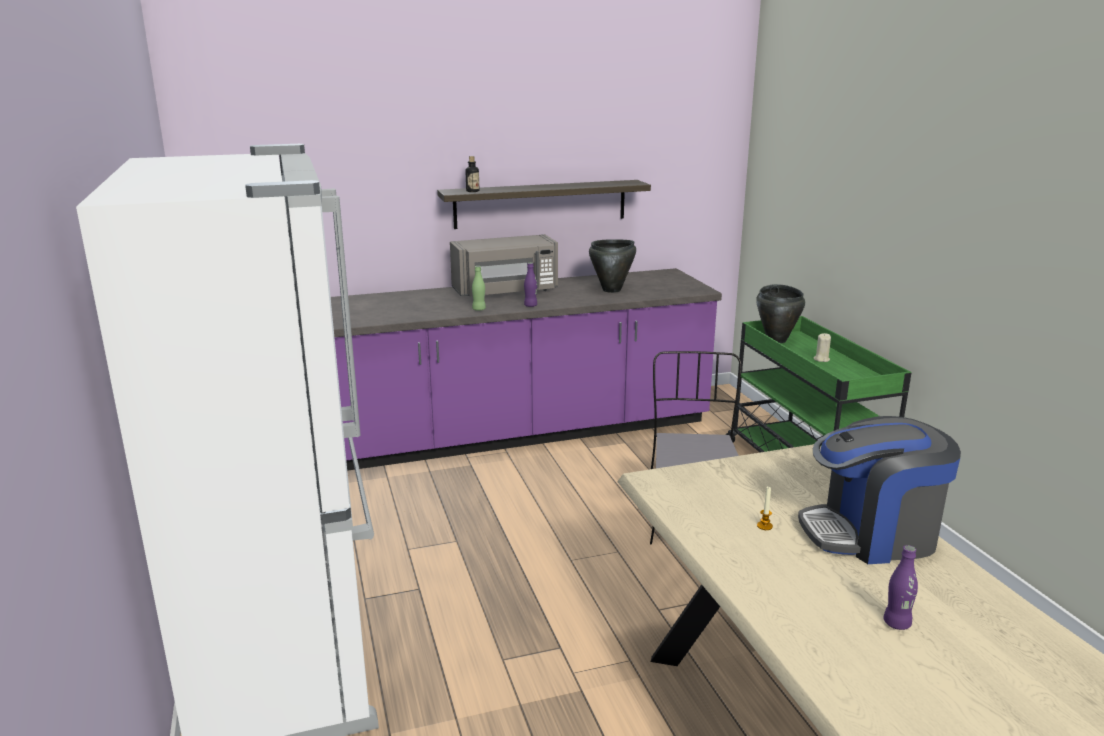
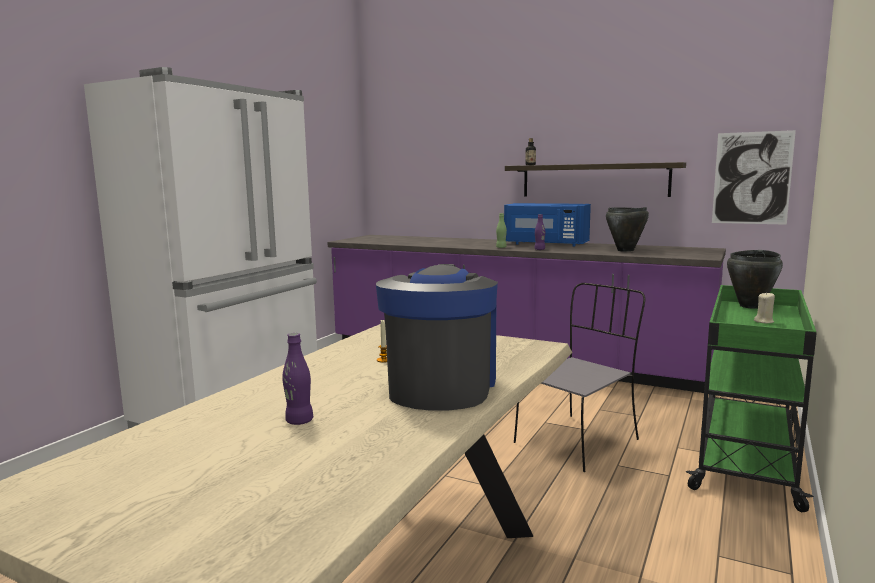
camera: 45 degrees right, 10 degrees down
(506, 291) = (545, 244): grey microwave -> blue microwave
(696, 194) = (752, 178): none -> picture
(871, 534) = (441, 386): coffee machine -> coffee machine turned 60 degrees clockwise

